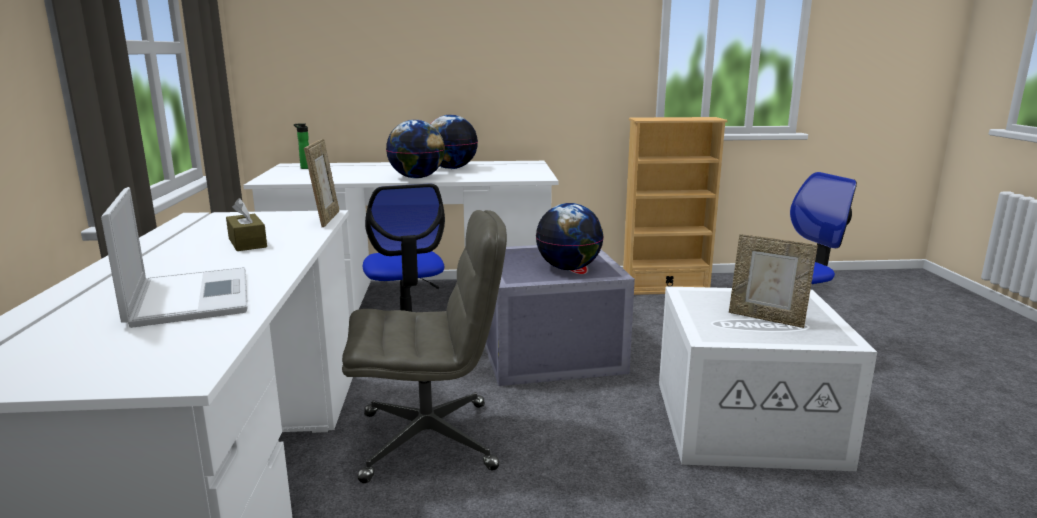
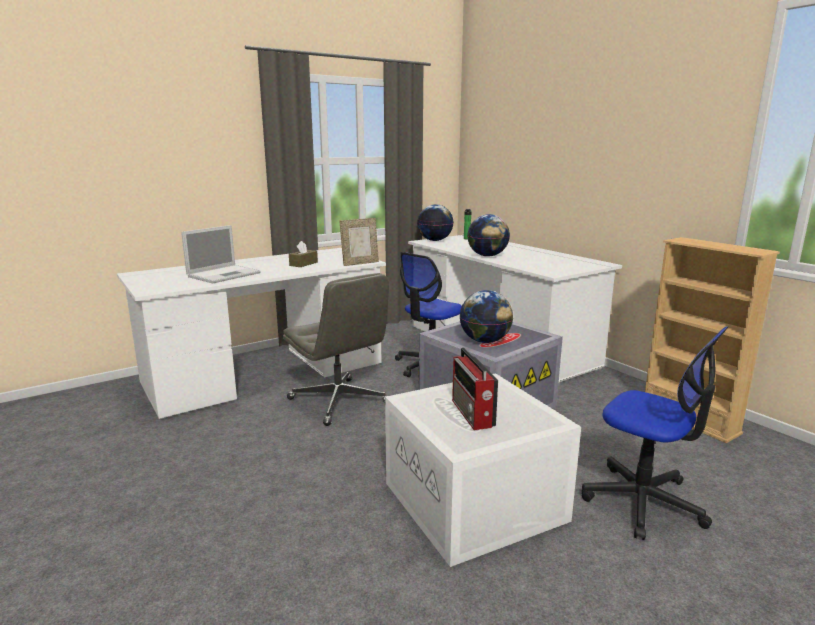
camera: 60 degrees right, 0 degrees up
(451, 168) = (532, 255): globe -> globe (435, 240)
(766, 318) = (472, 414): picture frame -> radio

